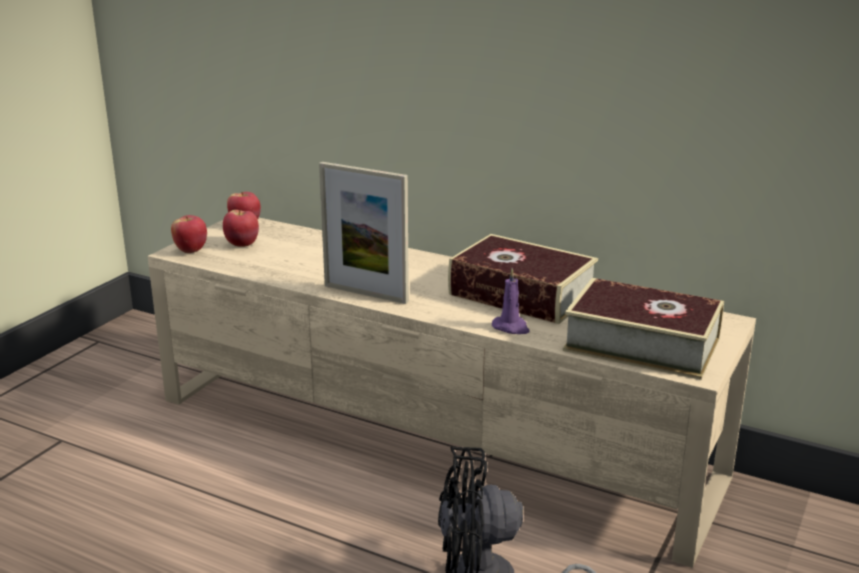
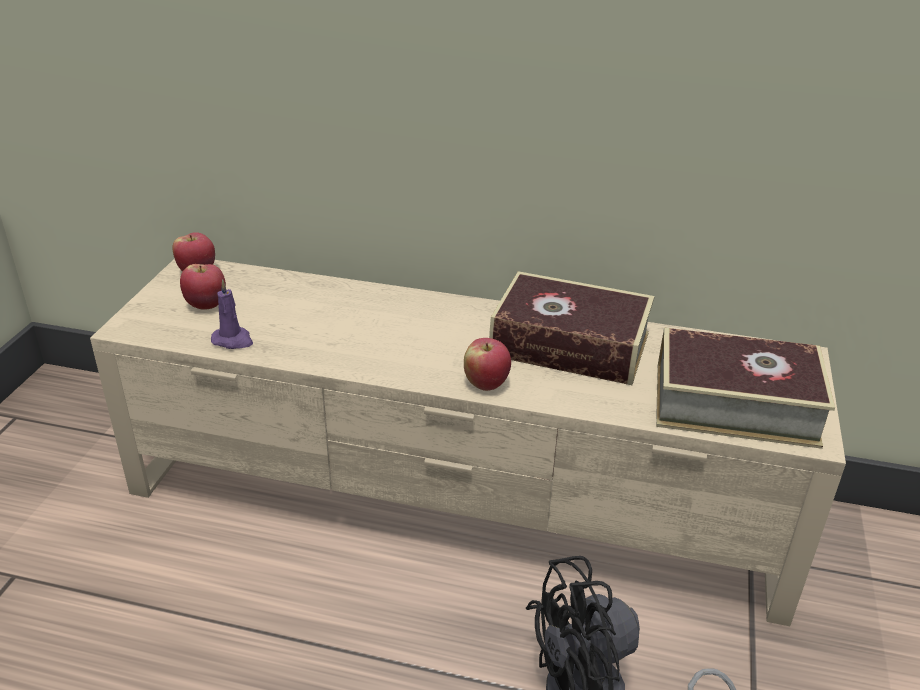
camera: 15 degrees left, 10 degrees up
(191, 250) = (144, 322): apple -> apple (486, 384)
(365, 293) = (392, 367): picture frame -> none
(511, 328) = (583, 398): purple candle -> purple candle (233, 340)

